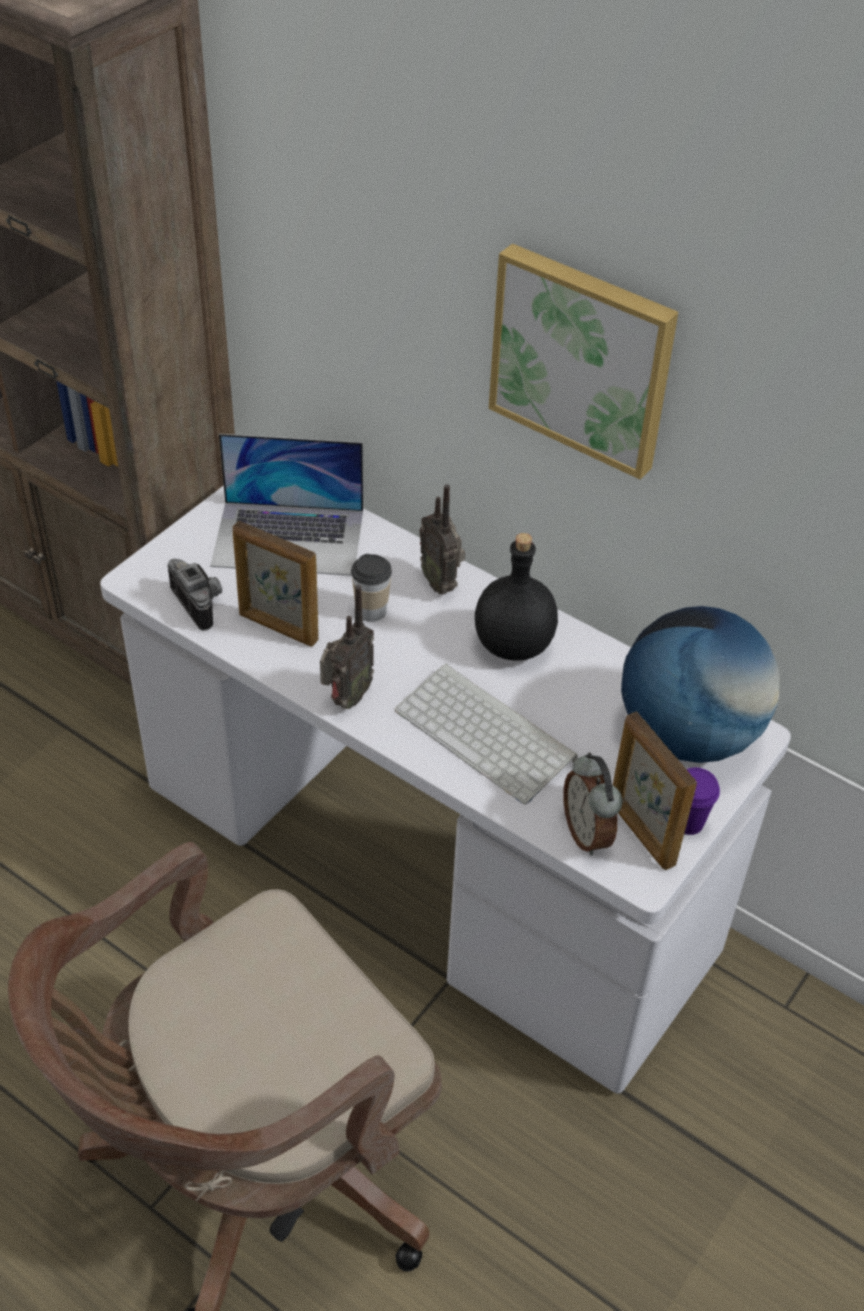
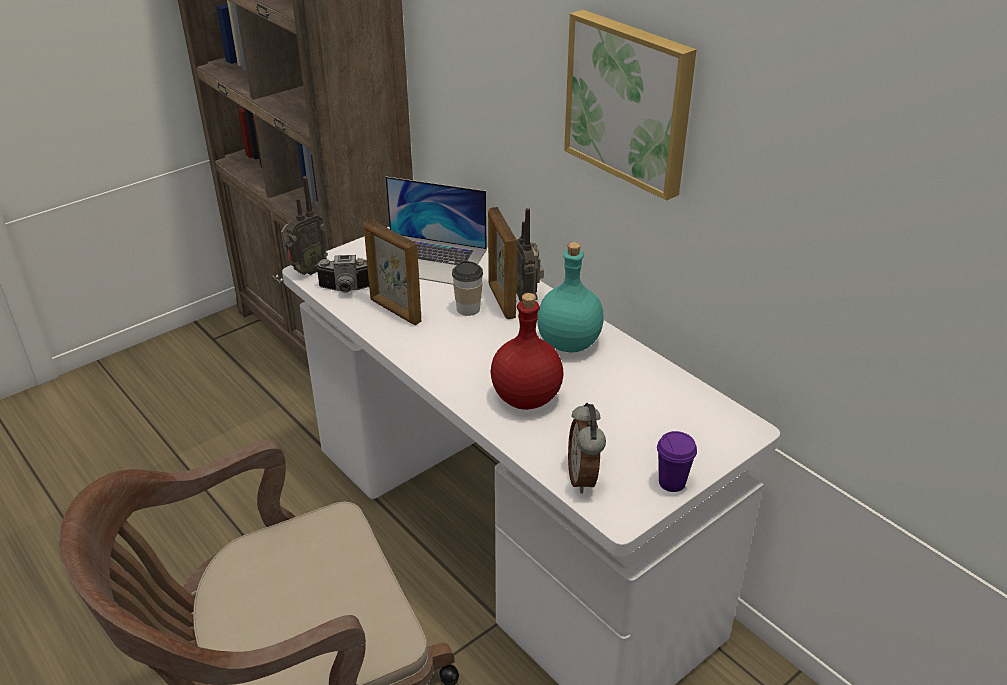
camera: 15 degrees right, 10 degrees down
(202, 603) = (347, 289): camera -> camera turned 105 degrees clockwise
(345, 699) = (426, 361): radio -> radio (306, 271)
(488, 734) = (527, 398): keyboard -> red bottle
(514, 644) = (569, 342): black bottle -> turquoise bottle
(641, 833) = (629, 484): picture frame -> picture frame (501, 301)
(688, 735) = (691, 421): globe -> none

